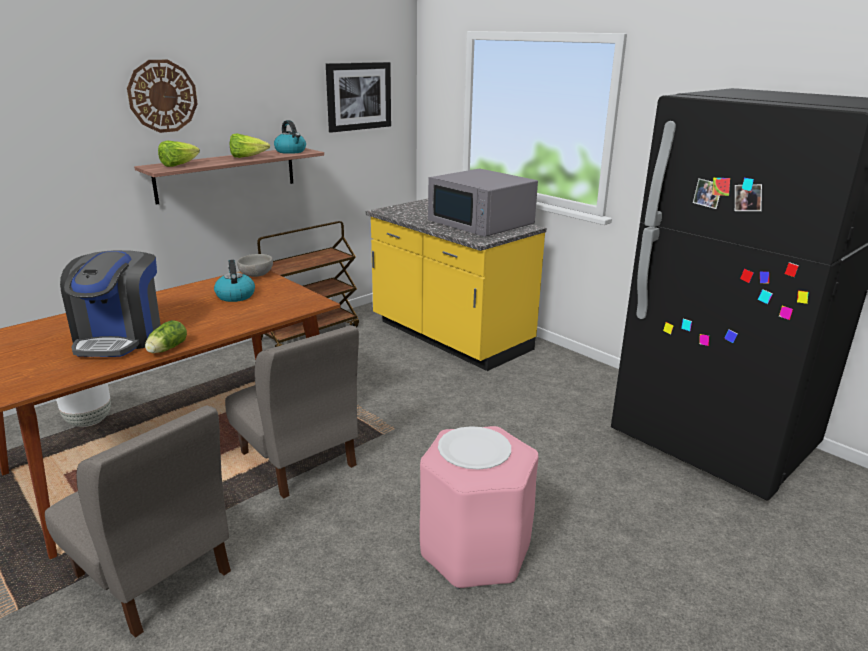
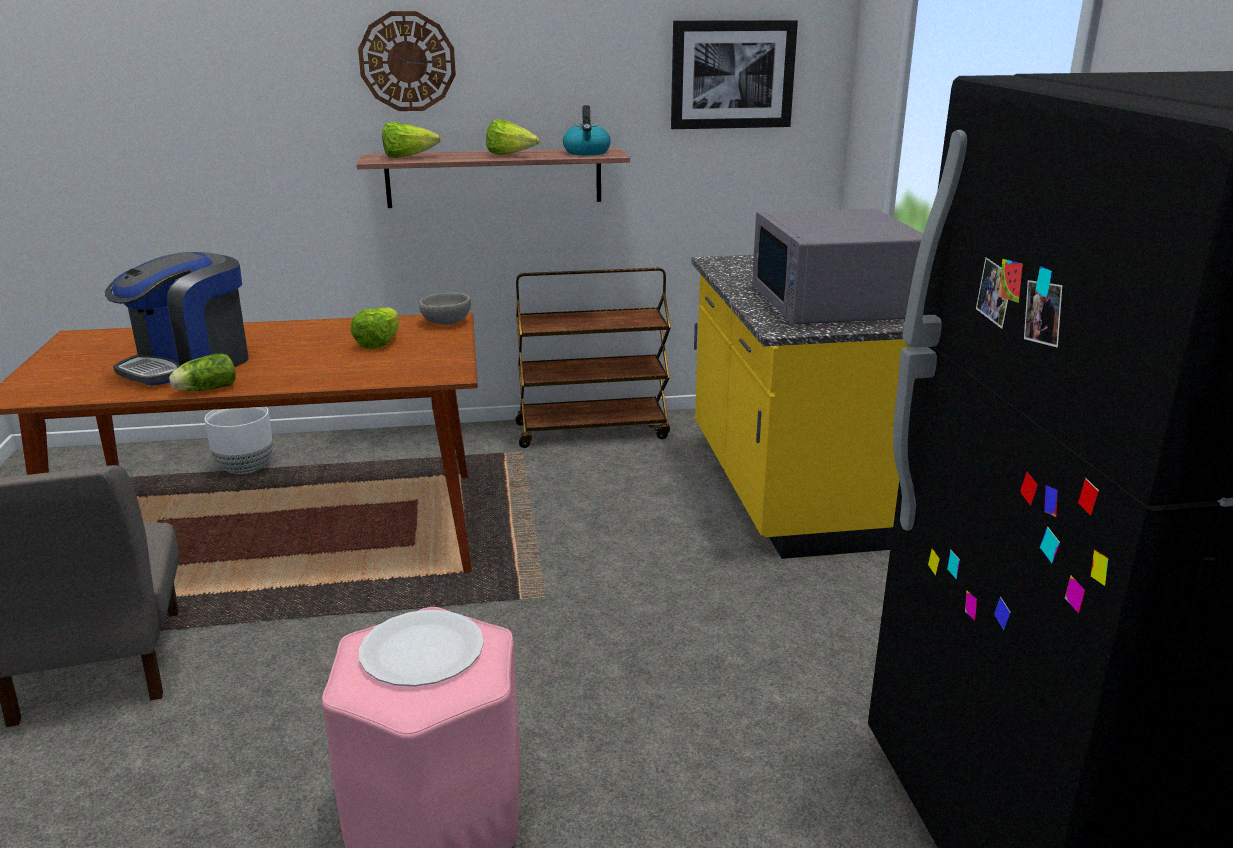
camera: 35 degrees right, 0 degrees up
(235, 296) = (379, 343): kettle -> lettuce
(298, 459) = (384, 593): grey chair -> none

